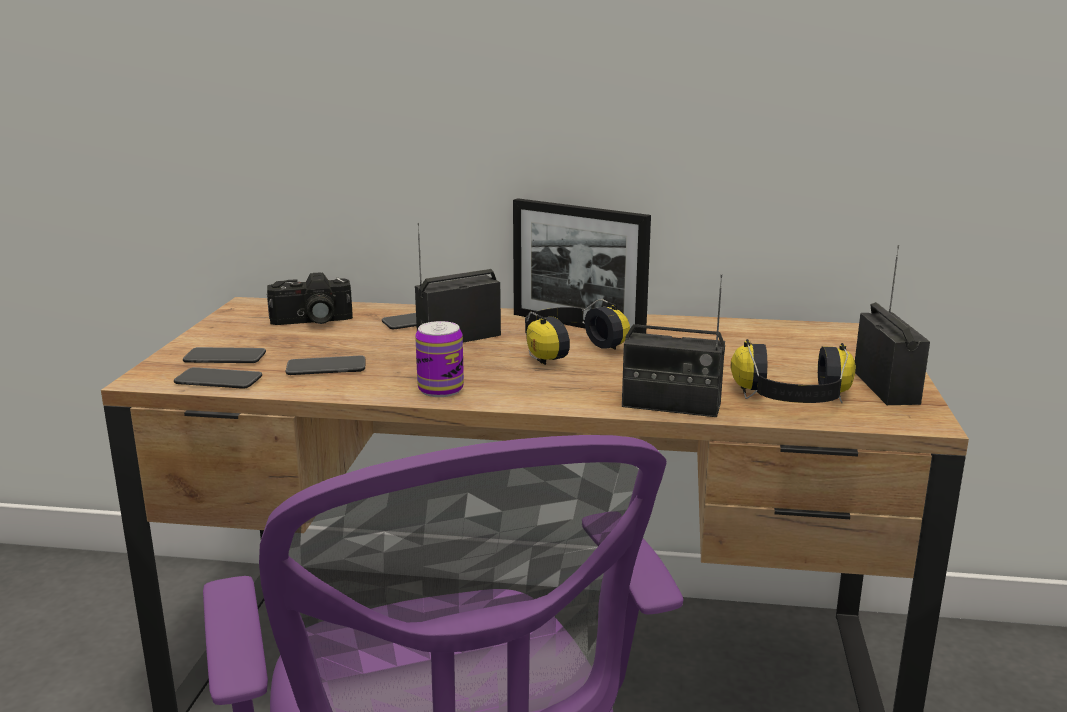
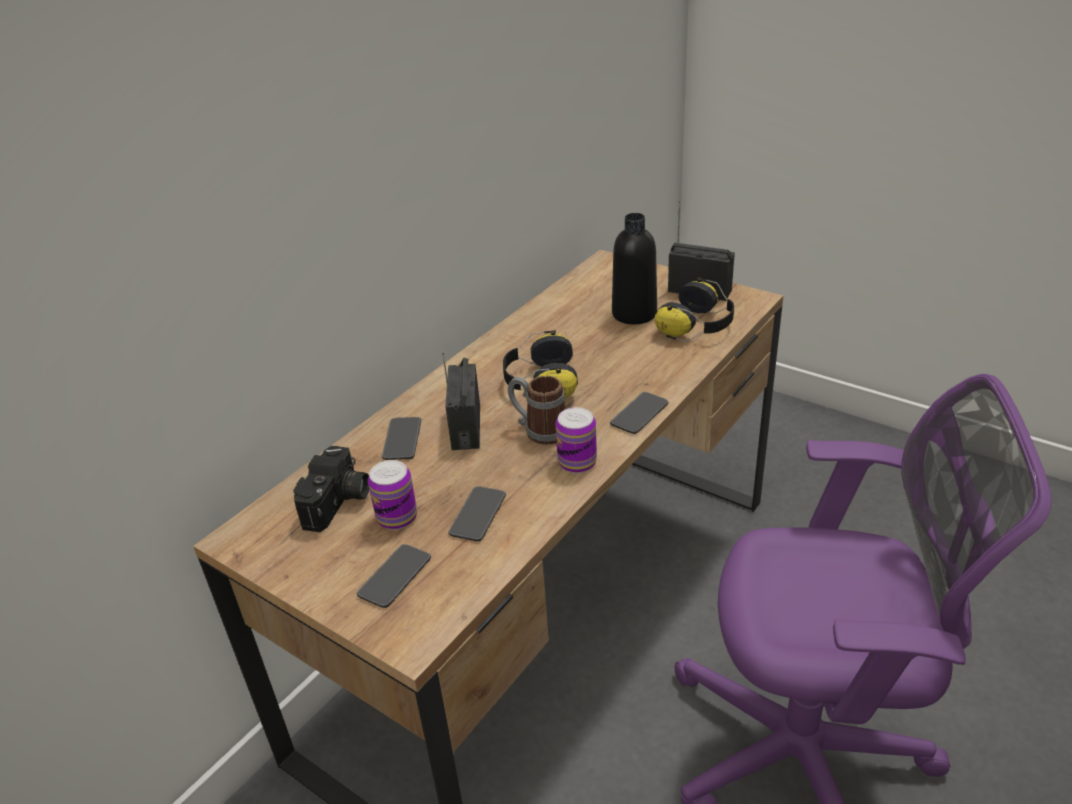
camera: 60 degrees left, 15 degrees up
(218, 380) = (456, 588): phone -> phone (639, 414)
(304, 342) = (397, 517): none -> can
(481, 365) = (539, 430): none -> mug
(577, 325) = (490, 364): picture frame -> none
(671, 405) = (677, 371): radio -> none
(770, 364) = (634, 314): none -> black bottle

